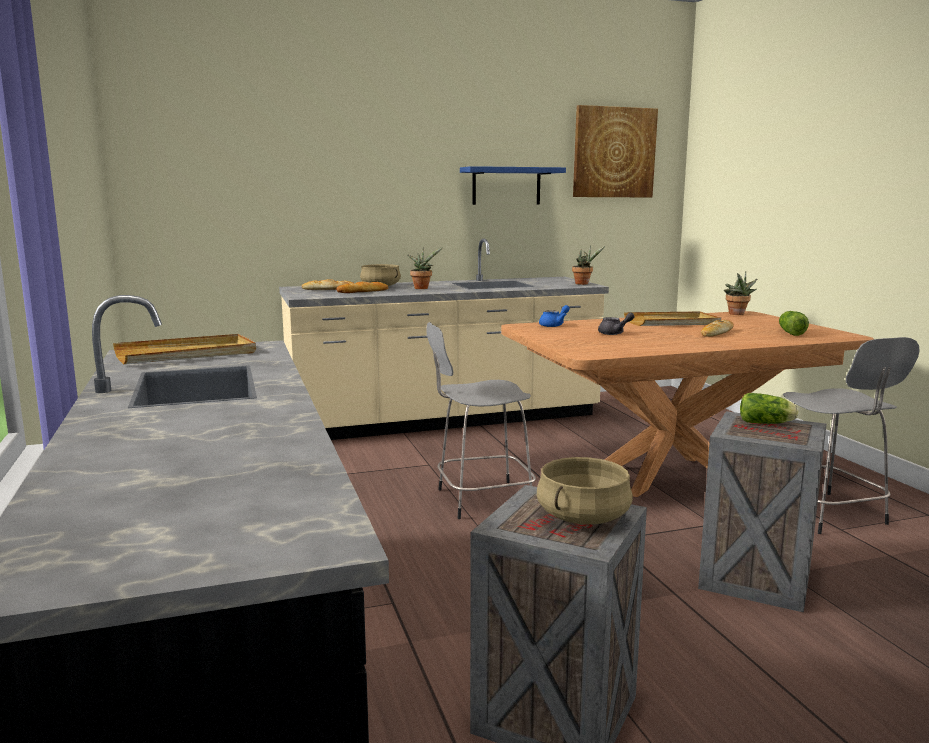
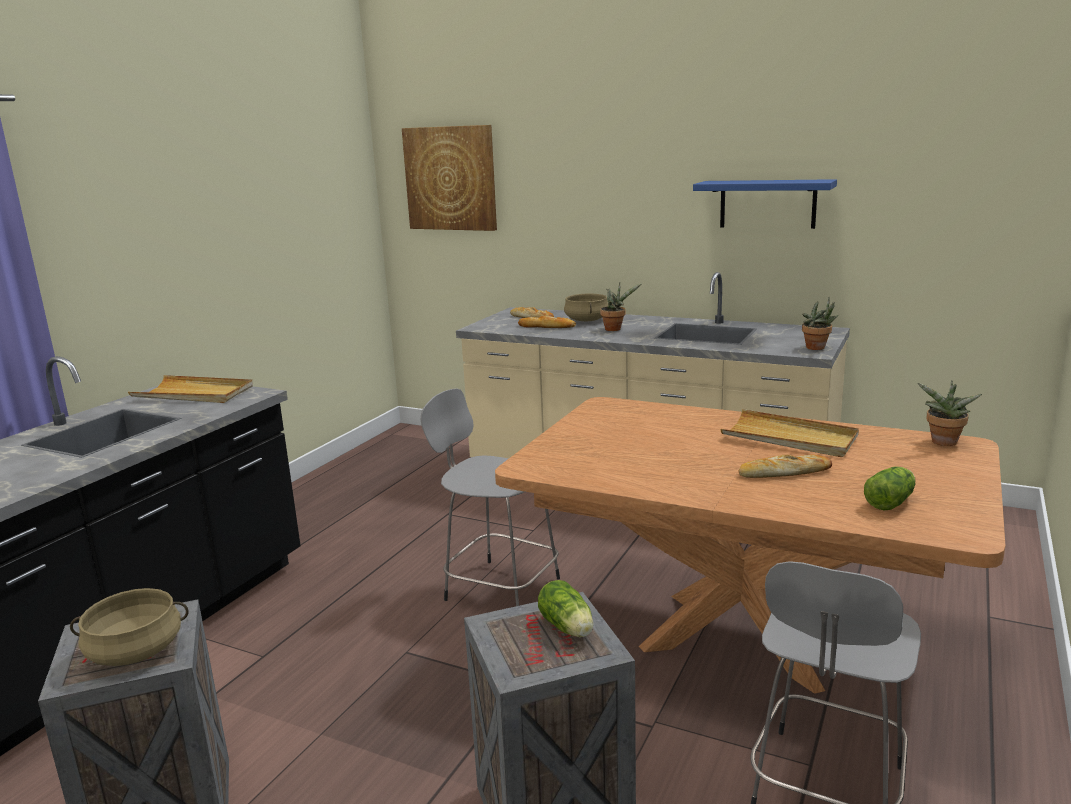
camera: 45 degrees right, 5 degrees up
(554, 325) = (638, 410): blue teapot -> none
(614, 152) = (944, 153): picture -> picture (450, 178)
(615, 333) = (659, 440): grey teapot -> none

